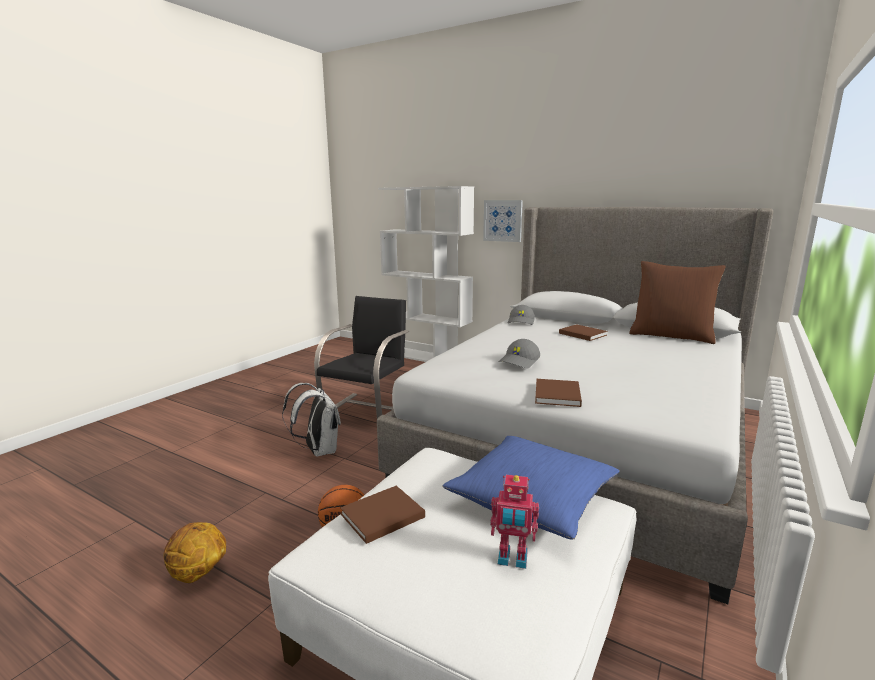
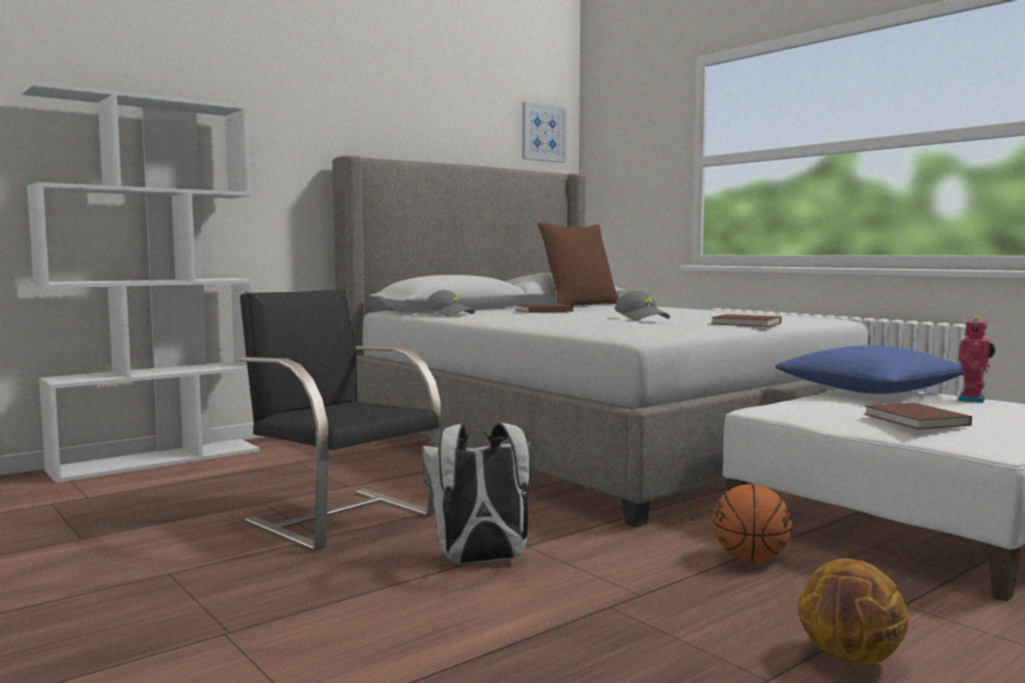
camera: 70 degrees left, 10 degrees down
(503, 220) = (279, 177): picture -> picture (543, 133)

